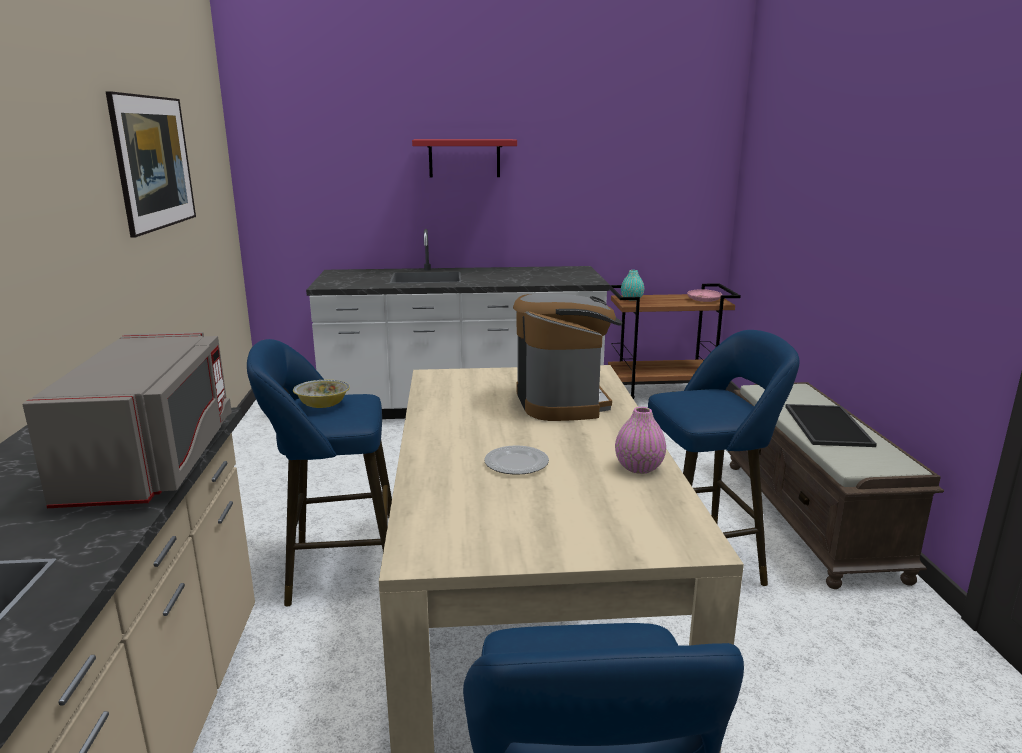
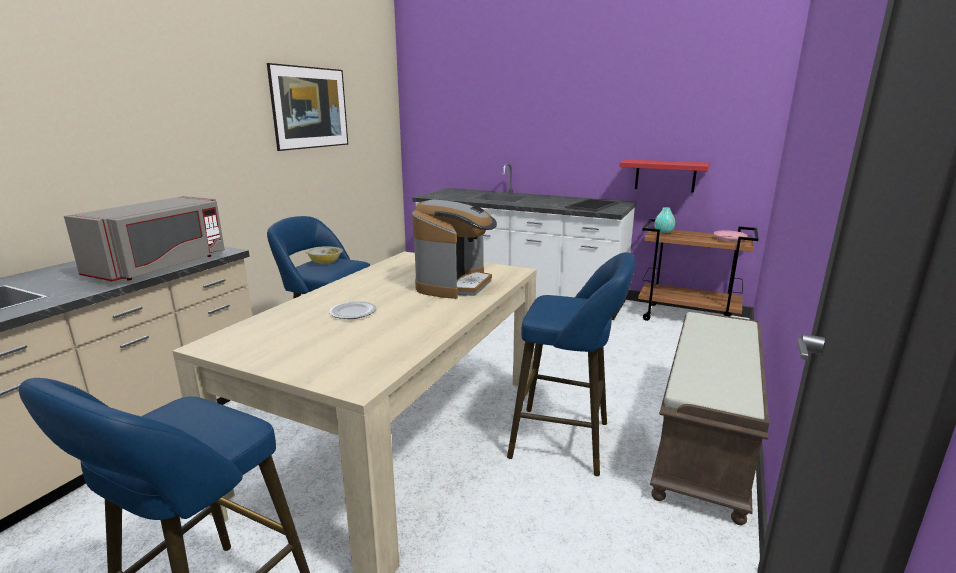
camera: 30 degrees right, 0 degrees up
(464, 158) = (543, 111): red shelf -> red shelf (665, 175)
(639, 467) = (420, 333): pink vase -> none
(825, 425) = (716, 356): tray -> tray (591, 205)

